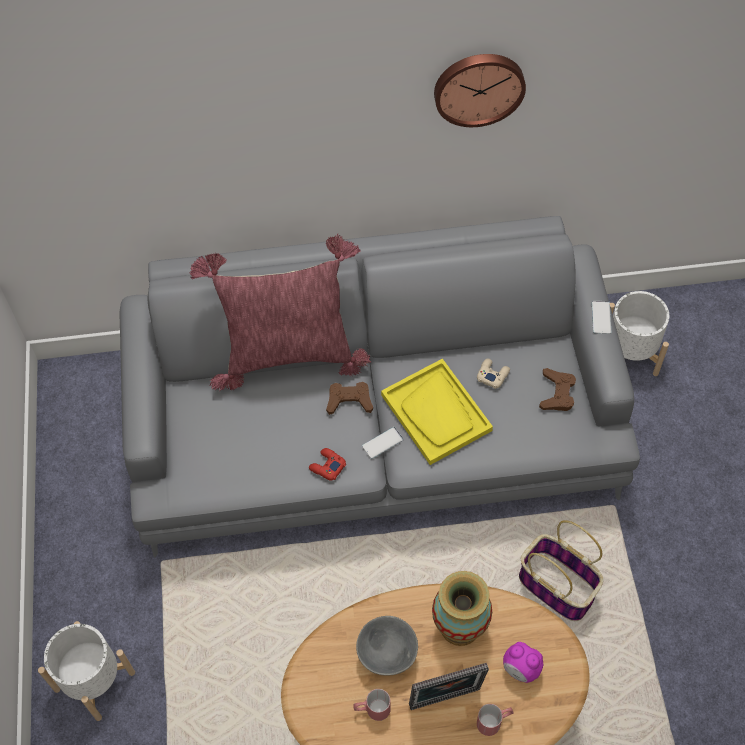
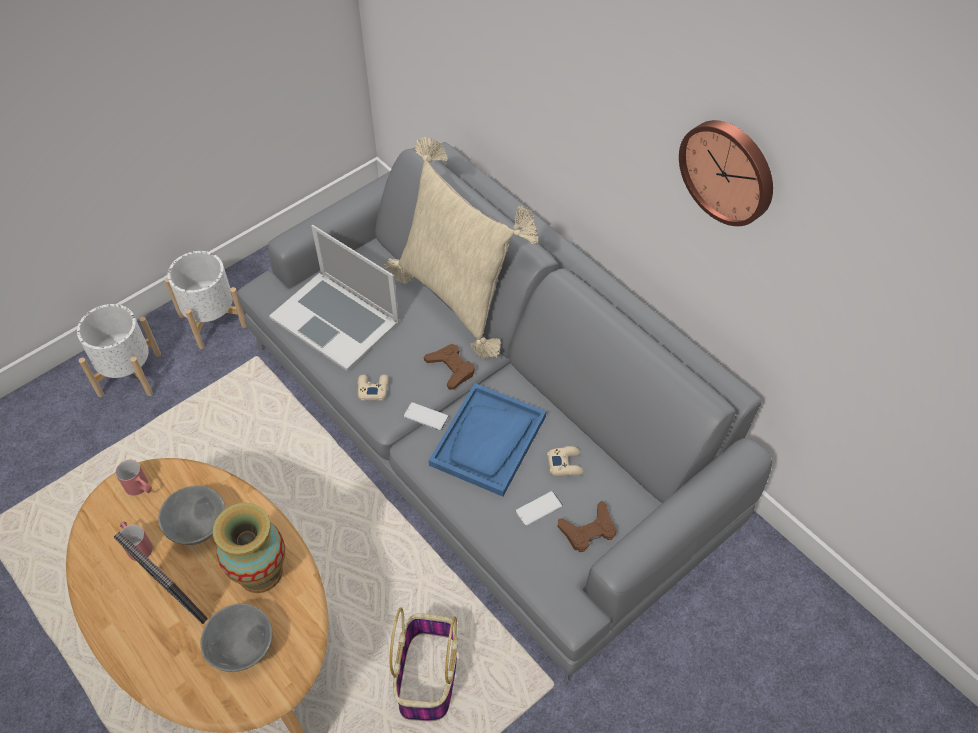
camera: 55 degrees right, 5 degrees down
(234, 457) = (335, 319): none -> laptop
(289, 359) = (460, 303): red pillow -> beige pillow
(327, 466) = (372, 389): red game controller -> beige game controller
(436, 413) = (488, 441): yellow tray -> blue tray
(494, 721) = (176, 655): red mug -> red mug (141, 488)
(521, 669) = (244, 650): alarm clock -> grey bowl
(601, 317) = (688, 510): phone -> phone (539, 508)
(629, 354) = (741, 605): white planter -> white planter (212, 320)

